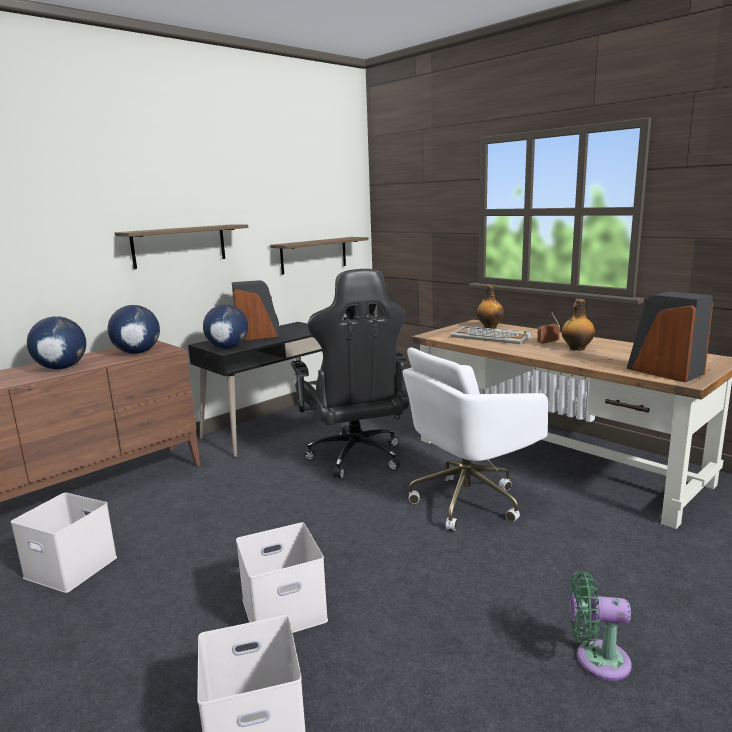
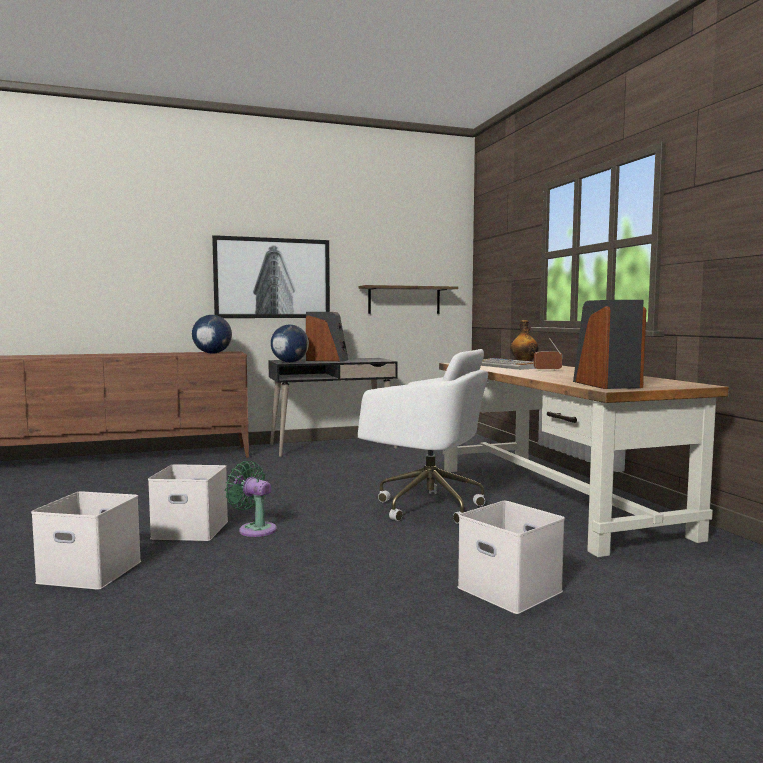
camera: 25 degrees right, 10 degrees down
(61, 368) = (152, 354): globe -> none
(73, 567) = (100, 487): white storage box -> white storage box (512, 589)
(179, 245) = (272, 278): shelf -> picture
(354, 454) = (372, 468): black office chair -> none
(470, 501) = (424, 507): white office chair -> white office chair turned 150 degrees counterclockwise
(576, 349) = (564, 373): bottle -> none
(596, 659) = (372, 603): green fan -> green fan (254, 529)

